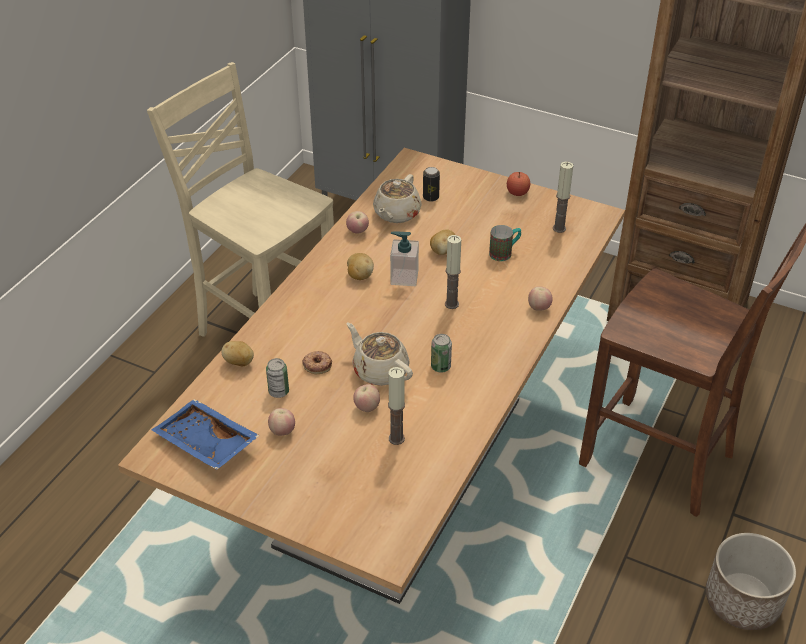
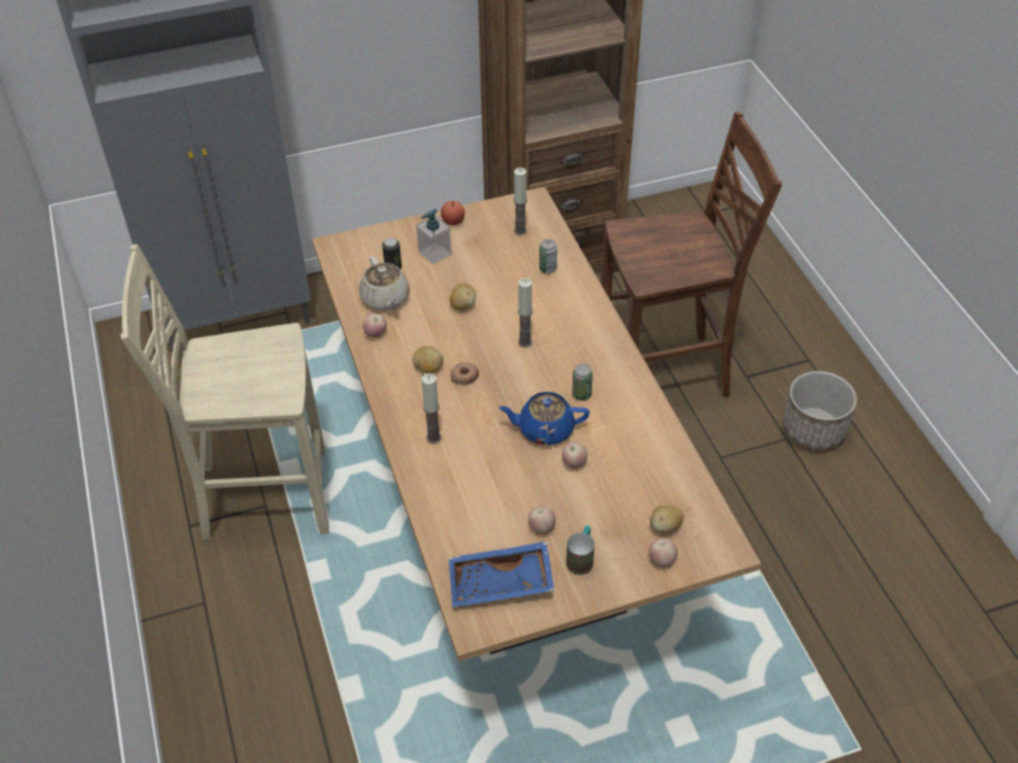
camera: 45 degrees left, 5 degrees up
(239, 362) = (435, 505): potato -> potato (665, 527)
(279, 392) = (497, 502): can -> can (547, 269)
(317, 364) = (495, 460): donut -> donut (464, 375)
(380, 370) = (544, 429): beige teapot -> blue teapot
(396, 438) = (623, 469): candle -> candle (433, 438)
(404, 277) = (463, 346): soap dispenser -> soap dispenser (434, 253)
(504, 253) = (508, 276): mug -> mug (581, 558)
(539, 308) = (586, 302): apple -> apple (662, 561)

